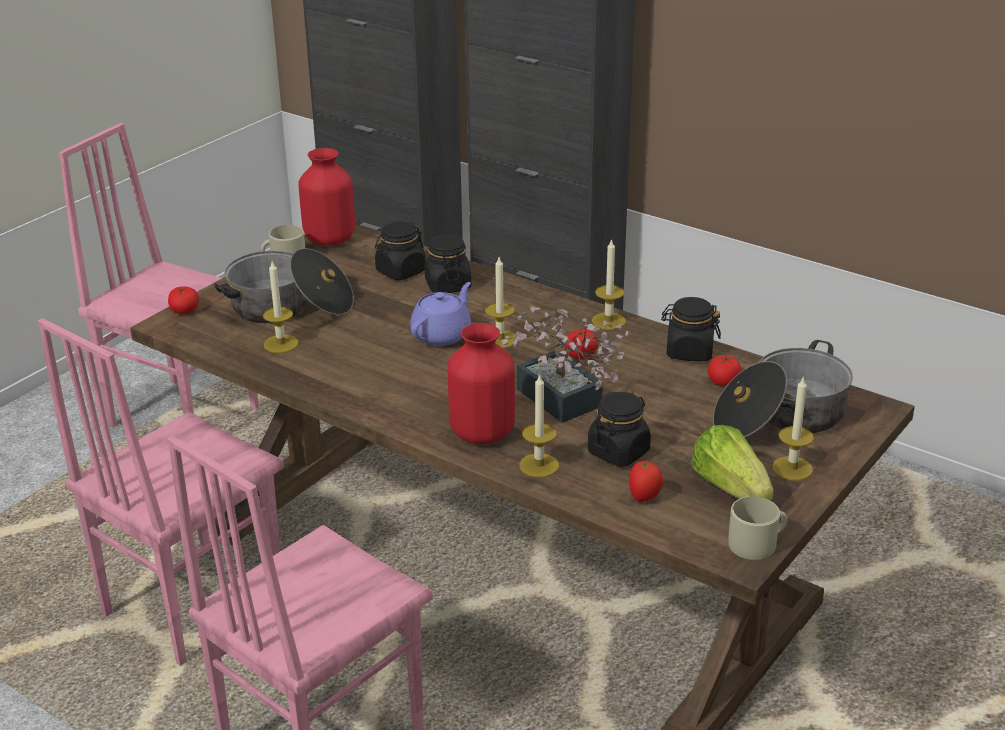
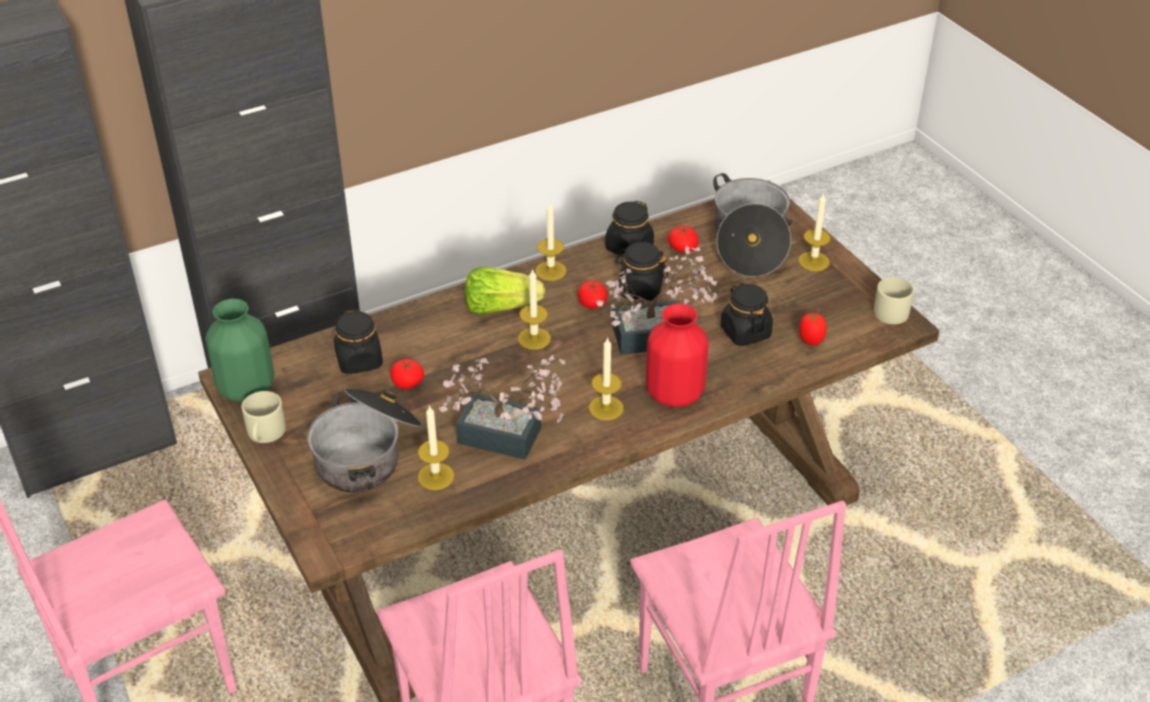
camera: 65 degrees left, 10 degrees up
(184, 310) = (309, 531): tomato -> tomato (407, 382)
(330, 239) = (246, 388): red vase -> green vase
(352, 363) = (508, 438): none -> potted plant
(442, 334) = (500, 369): purple teapot -> none
(447, 285) = (412, 339): black jar -> black jar (640, 289)
(539, 465) = (739, 378): candle -> candle (606, 408)
(731, 488) = (821, 297): lettuce -> lettuce (500, 307)

